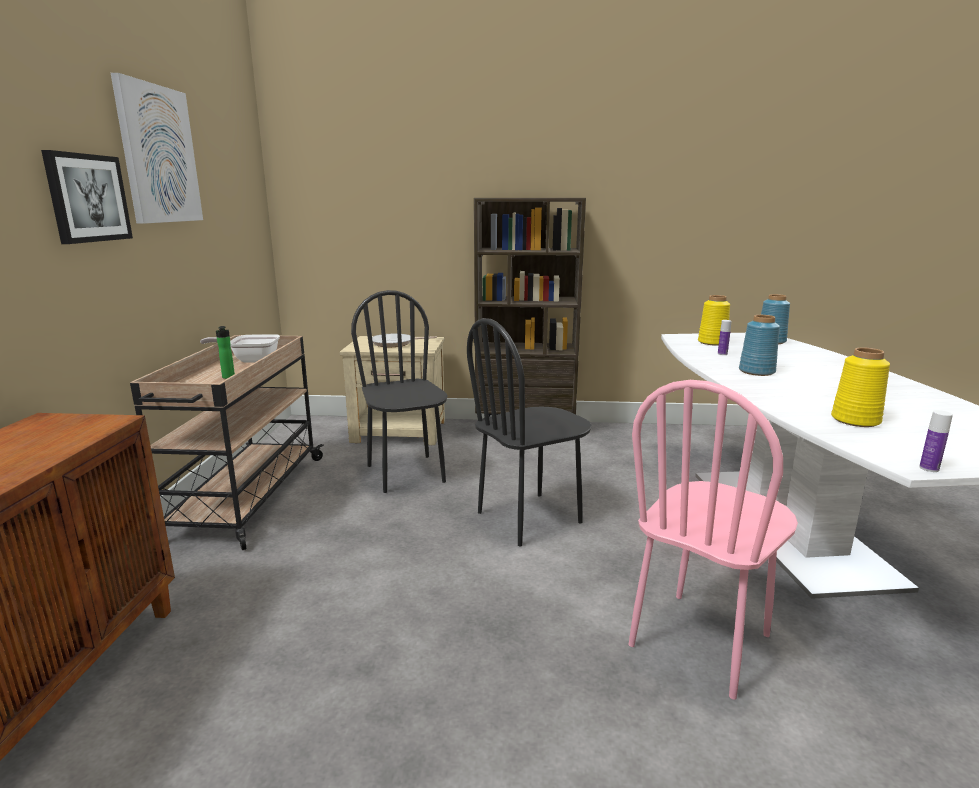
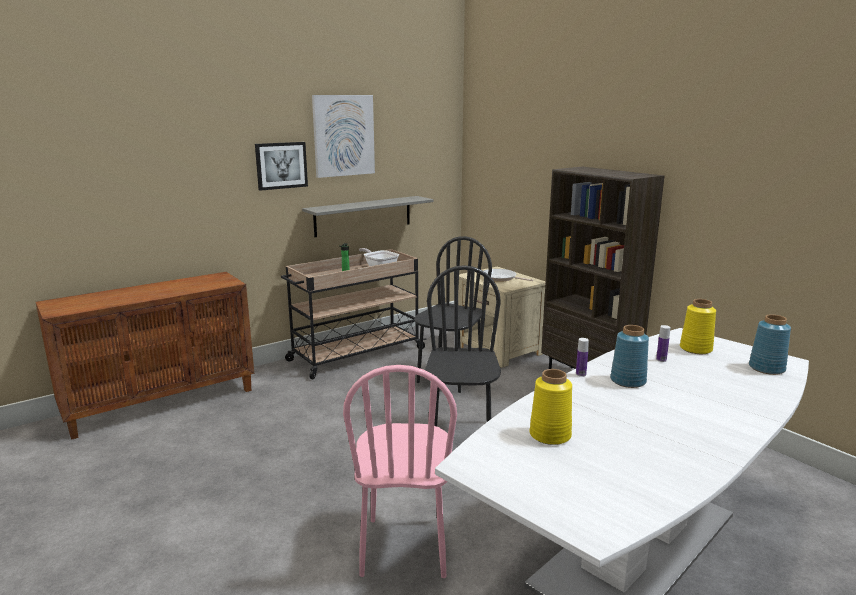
camera: 50 degrees right, 0 degrees up
(196, 288) = (363, 216): none -> grey shelf
(529, 518) = (461, 436): black chair -> black chair turned 75 degrees clockwise
(701, 641) = (404, 547): pink chair -> pink chair turned 90 degrees counterclockwise
(929, 468) = (469, 472): bottle -> bottle (581, 374)

